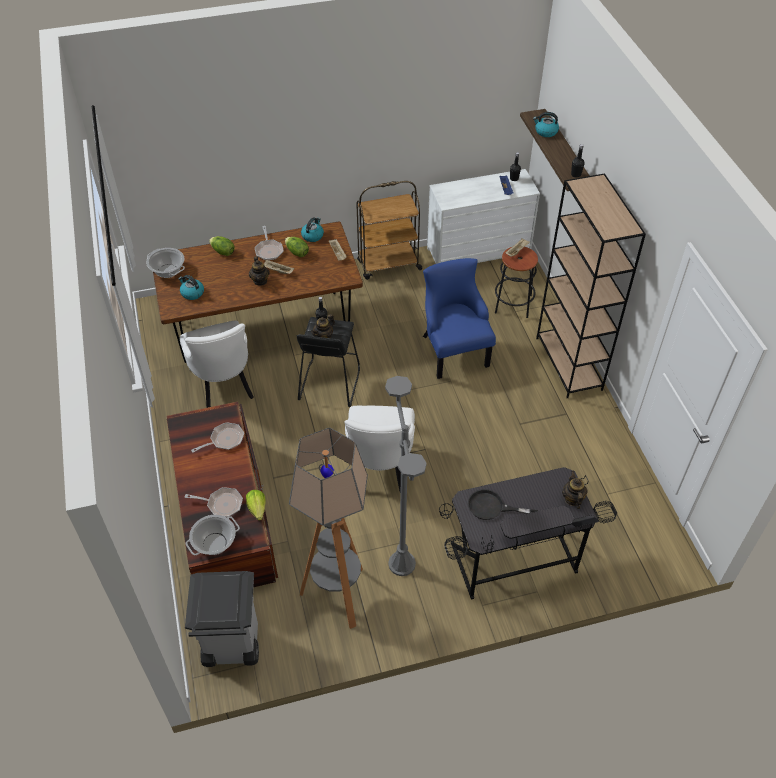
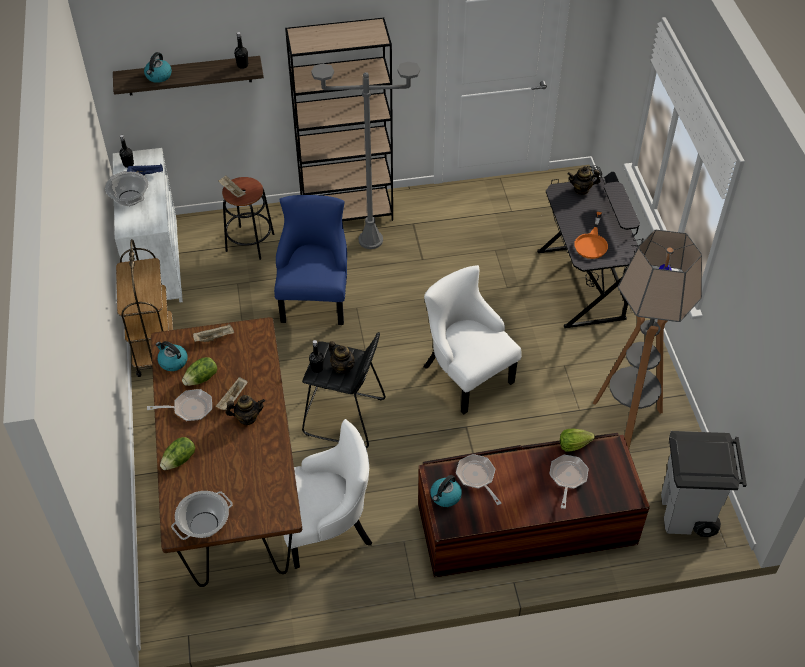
camera: 85 degrees left, 0 degrees up
(192, 293) = (255, 493): kettle -> kettle (445, 496)
(215, 543) = (618, 483): cooking pot -> cooking pot (129, 198)
(380, 465) = (467, 377): white chair -> white chair turned 135 degrees counterclockwise
(402, 564) = (589, 367): grey floor lamp -> grey floor lamp (371, 240)
(454, 353) = (315, 300): blue chair -> blue chair turned 105 degrees clockwise
(492, 507) = (592, 243): black frying pan -> orange frying pan

